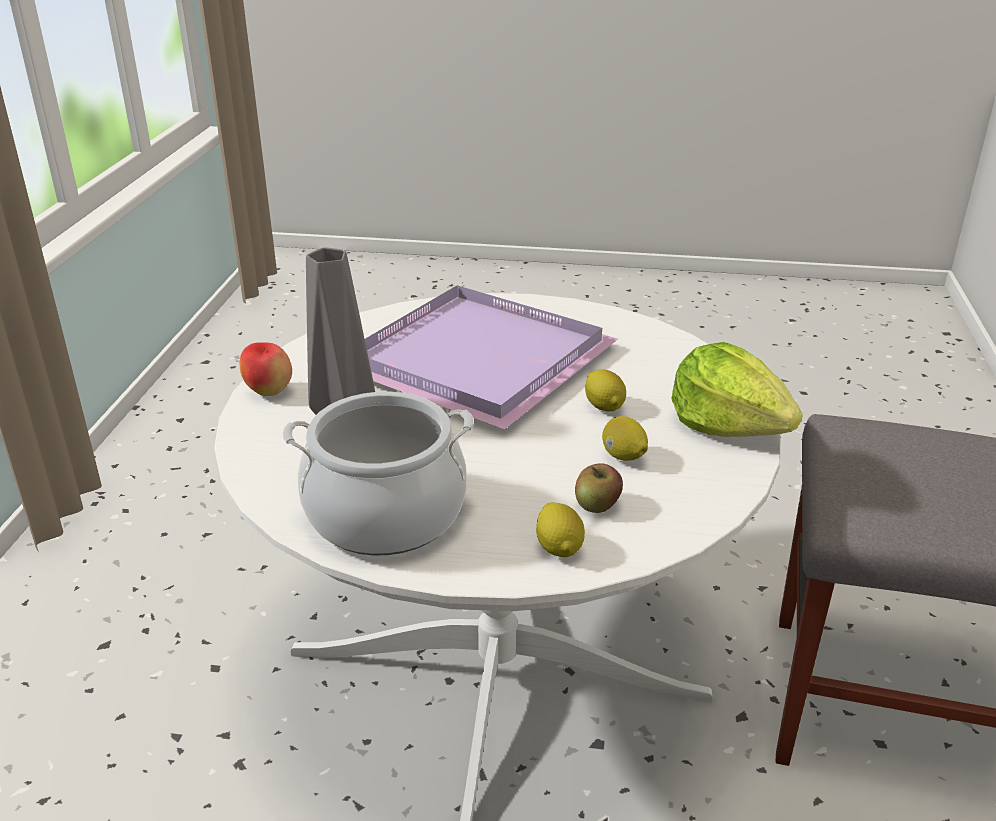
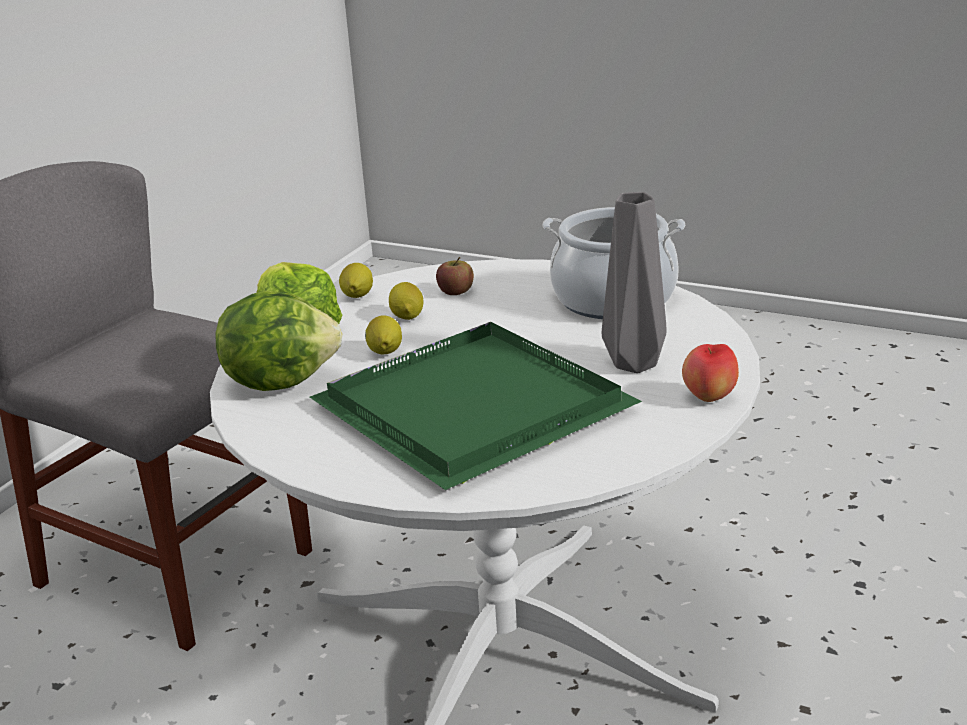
camera: 160 degrees left, 5 degrees down
(475, 357) = (472, 412): purple tray -> green tray
(559, 548) = (501, 274): lemon -> lemon (357, 296)
(672, 366) = (280, 381): none -> lettuce

